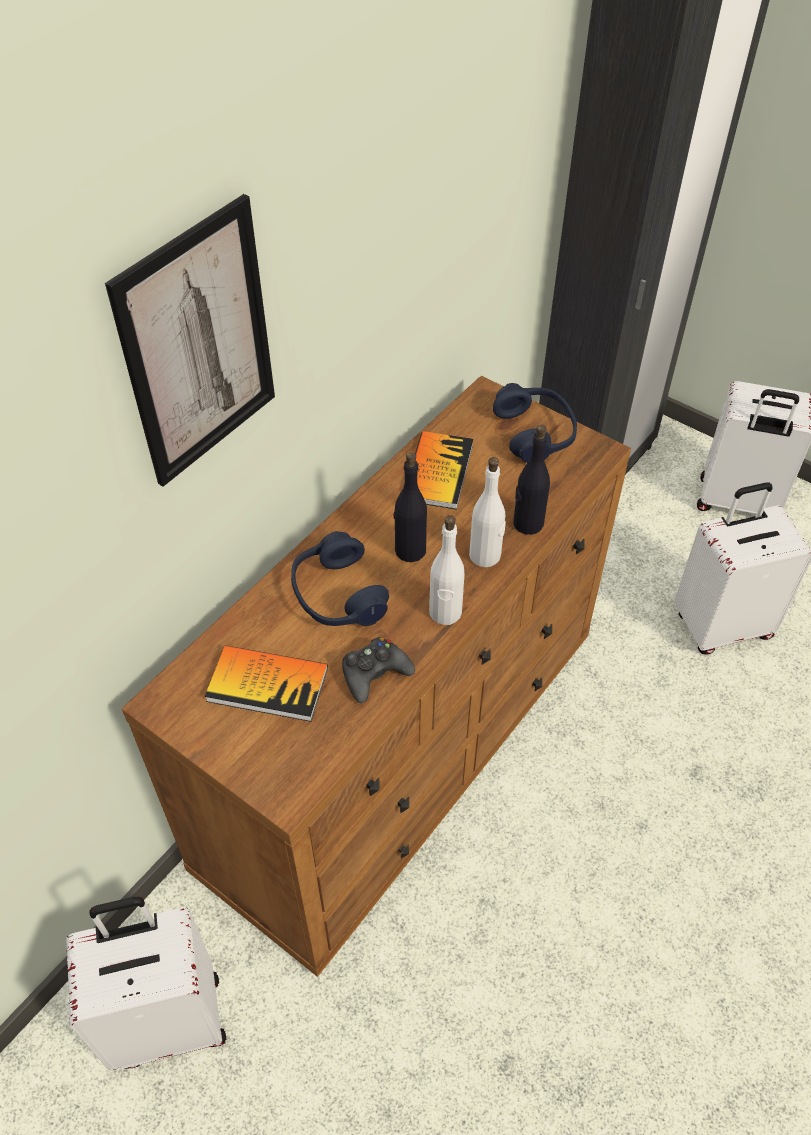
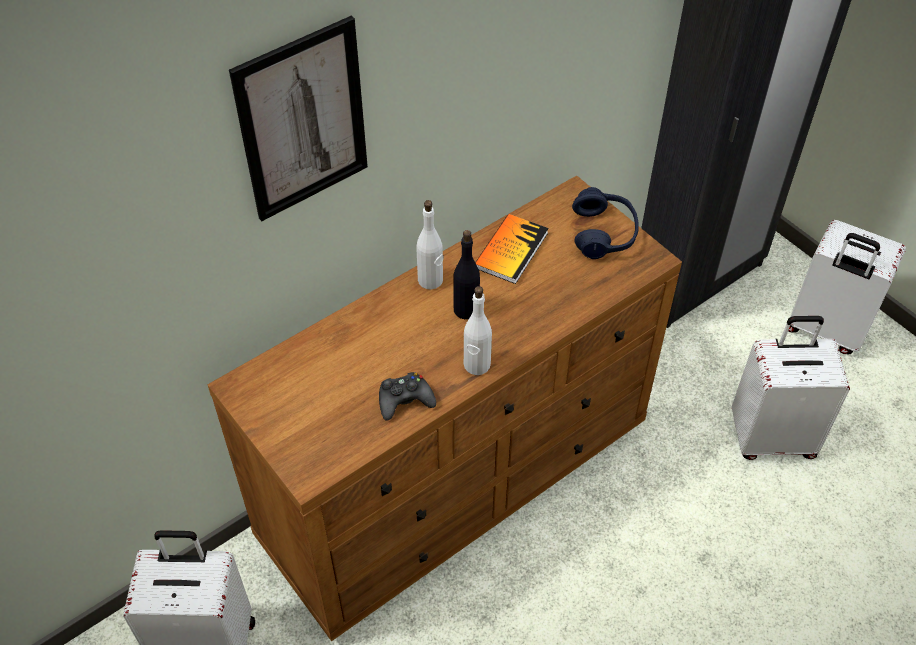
camera: 15 degrees right, 0 degrees up
(267, 684) = (320, 390): book -> none
(337, 595) = (396, 333): blue headphones -> none
(485, 556) = (525, 326): white bottle -> white bottle (430, 280)
(527, 523) = (569, 307): black bottle -> none

